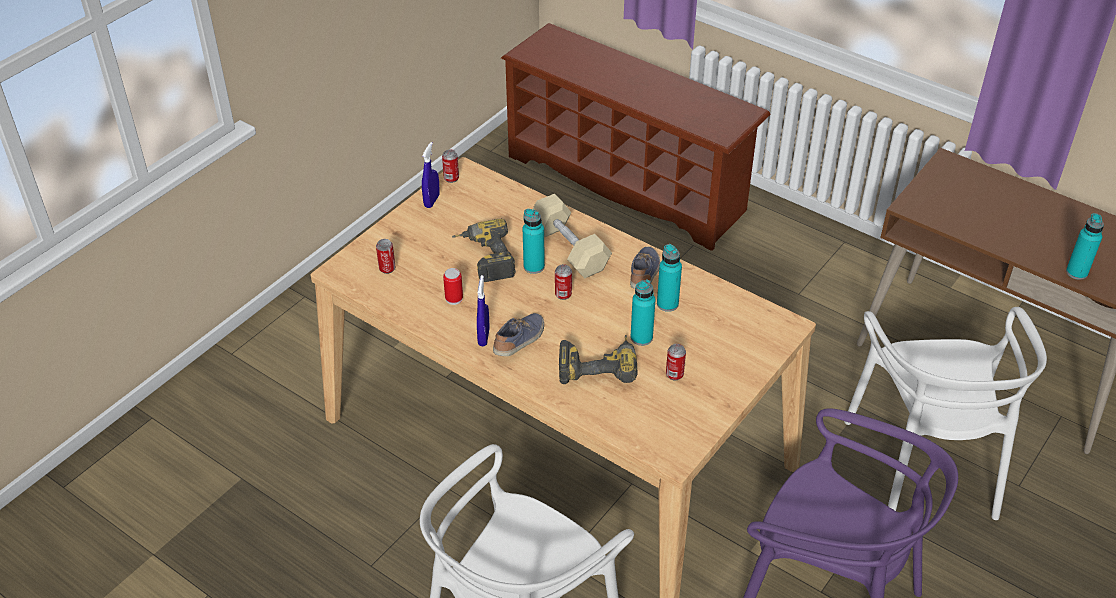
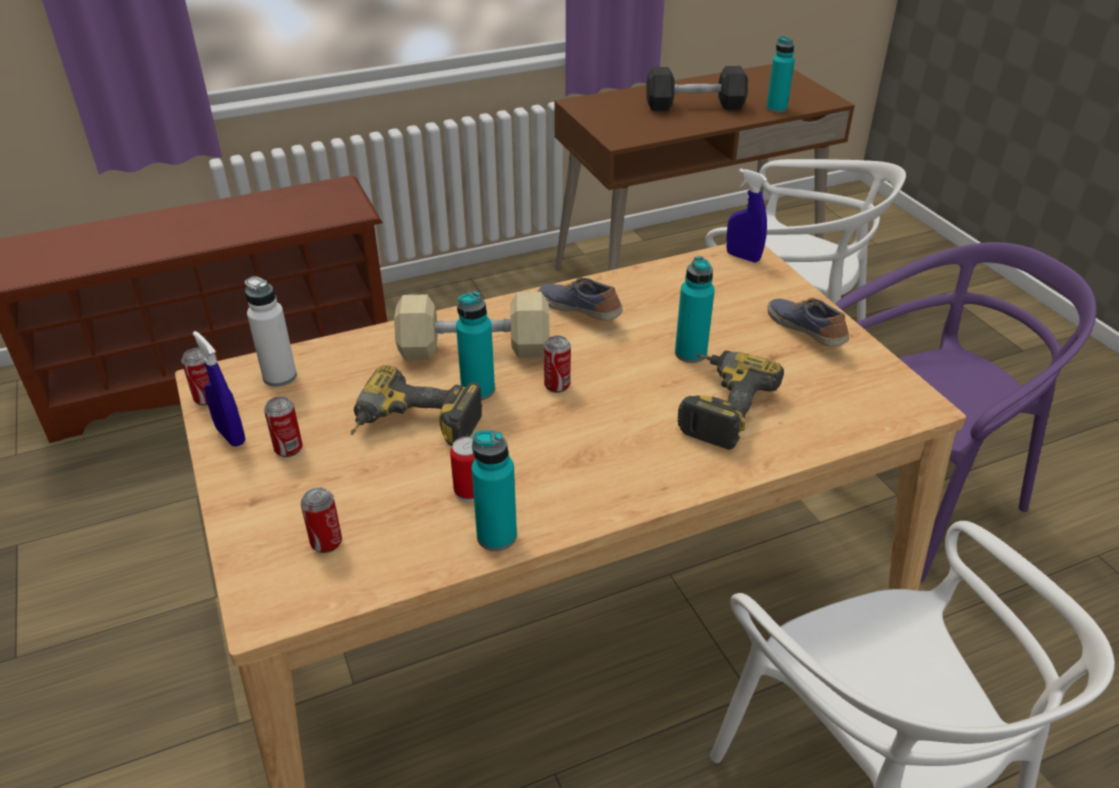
camera: 60 degrees left, 5 degrees down
(483, 337) = (579, 491): blue spray bottle -> blue spray bottle (743, 257)
(486, 192) = (280, 376): none -> white bottle
(520, 341) = (617, 458): shoe -> shoe (806, 331)
(667, 304) = (646, 314): turquoise bottle -> turquoise bottle (496, 536)
(674, 374) = (774, 353): can -> can (288, 448)
(1022, 224) = (695, 106): none -> black dumbbell

